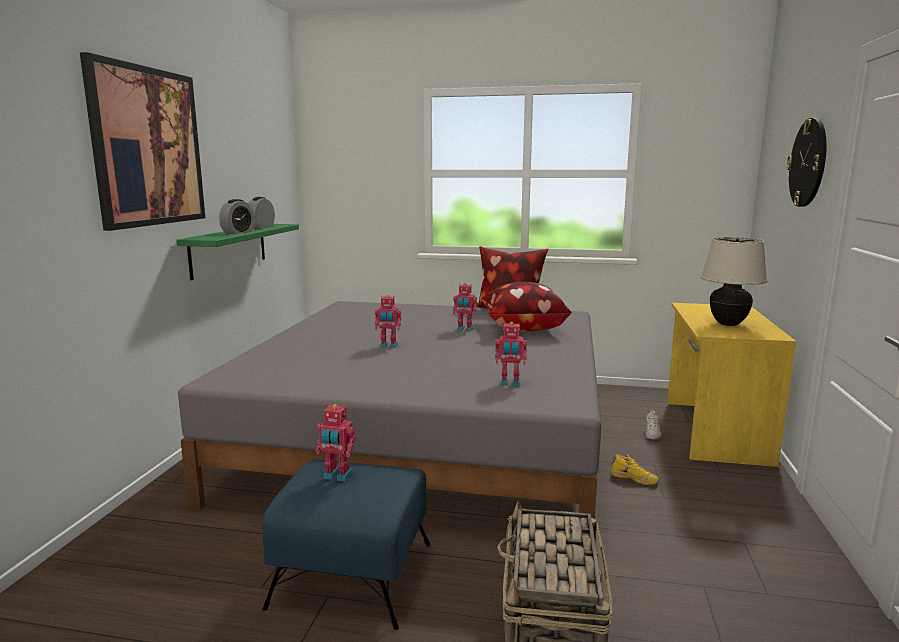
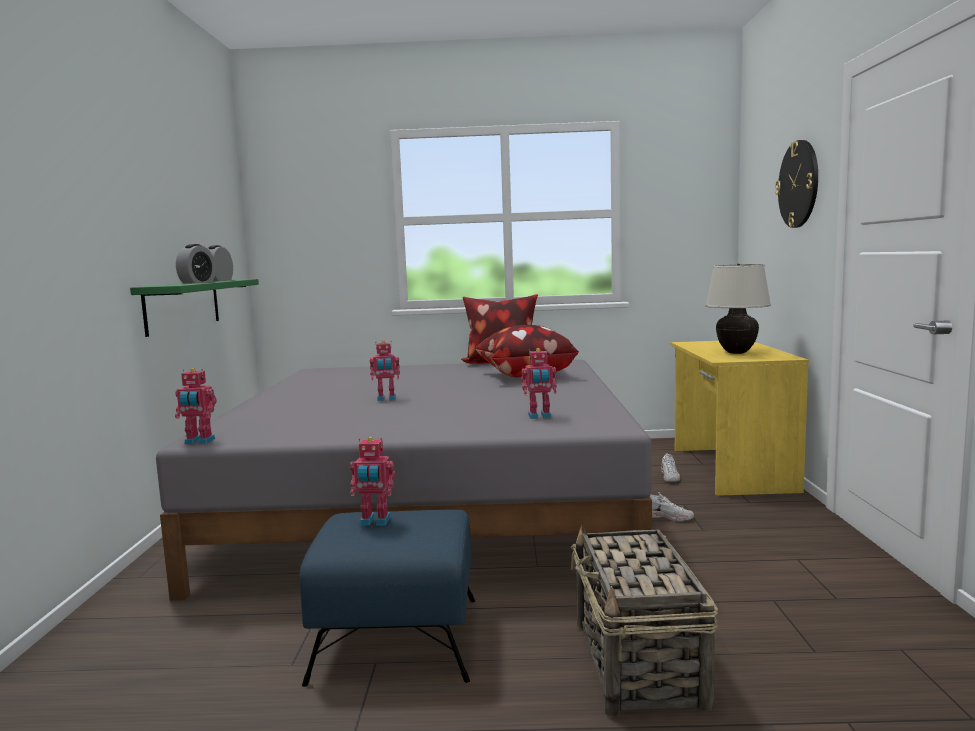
camera: 10 degrees left, 5 degrees down
(148, 147) = (99, 177): picture -> none
(464, 329) = (462, 381): toy robot -> toy robot (199, 442)
(634, 478) = (667, 517): yellow shoe -> white shoe

